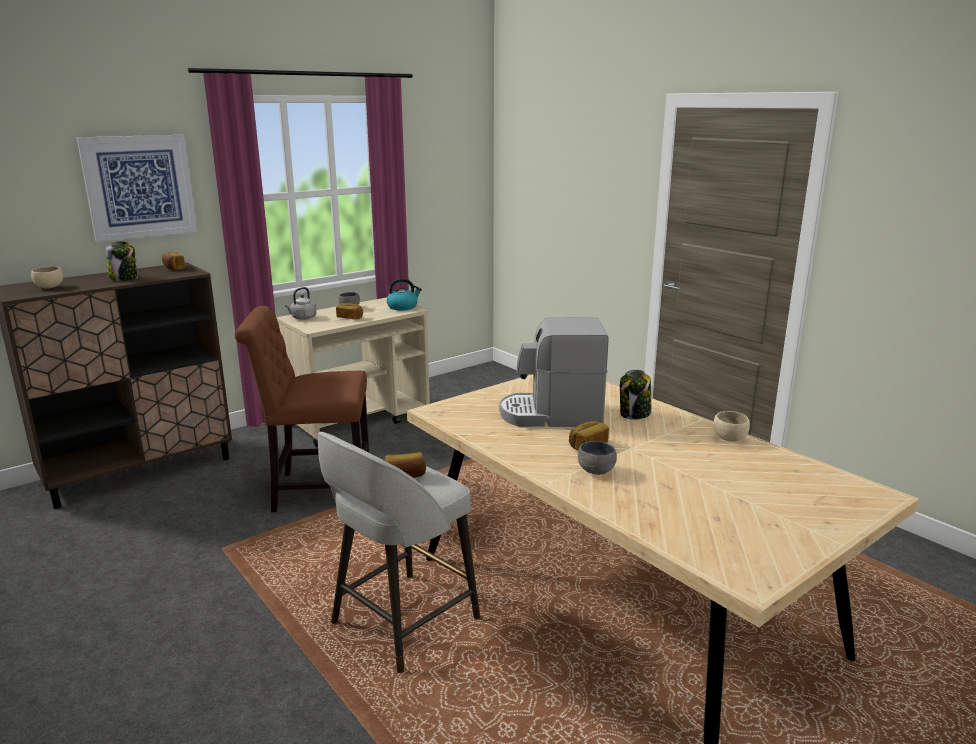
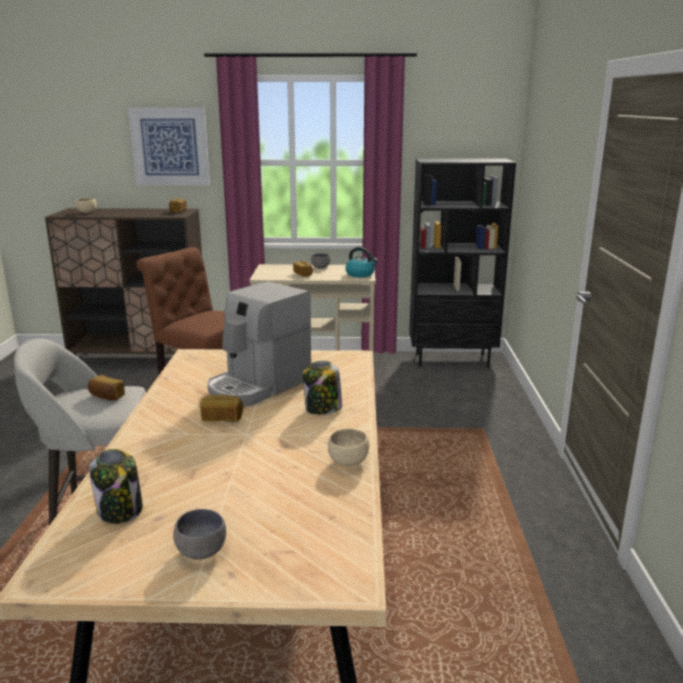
camera: 40 degrees right, 0 degrees up
(124, 278) = (135, 213): jar -> jar (120, 511)
(302, 318) = (272, 268): grey kettle -> none
(465, 377) = (452, 359): none -> black bookcase
(552, 415) = (258, 386): coffee machine -> coffee machine turned 90 degrees counterclockwise
(597, 471) = (177, 439): grey bowl -> grey bowl (203, 552)

